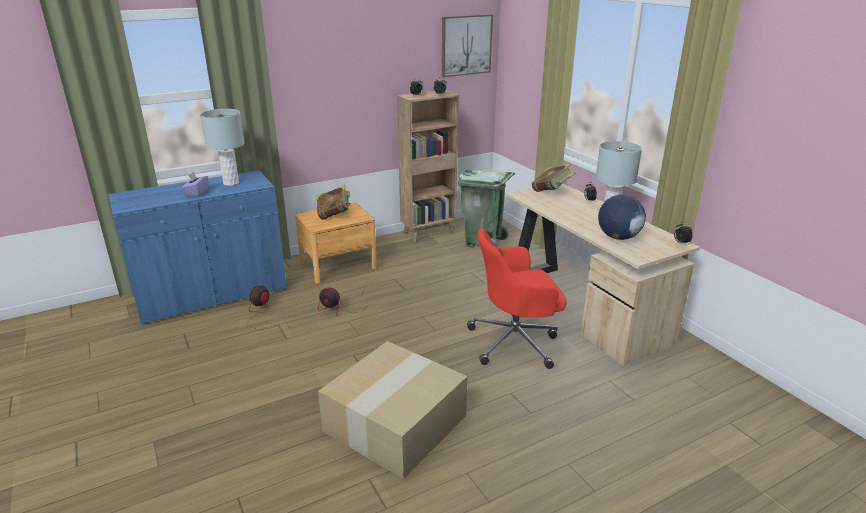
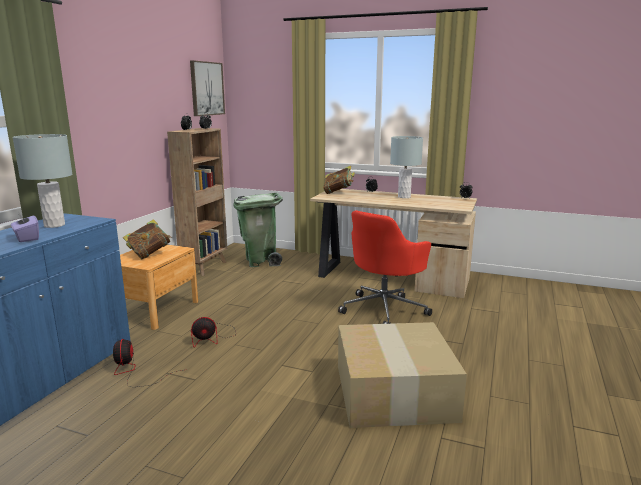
camera: 40 degrees left, 10 degrees down
(618, 237) = (430, 203): globe -> none

